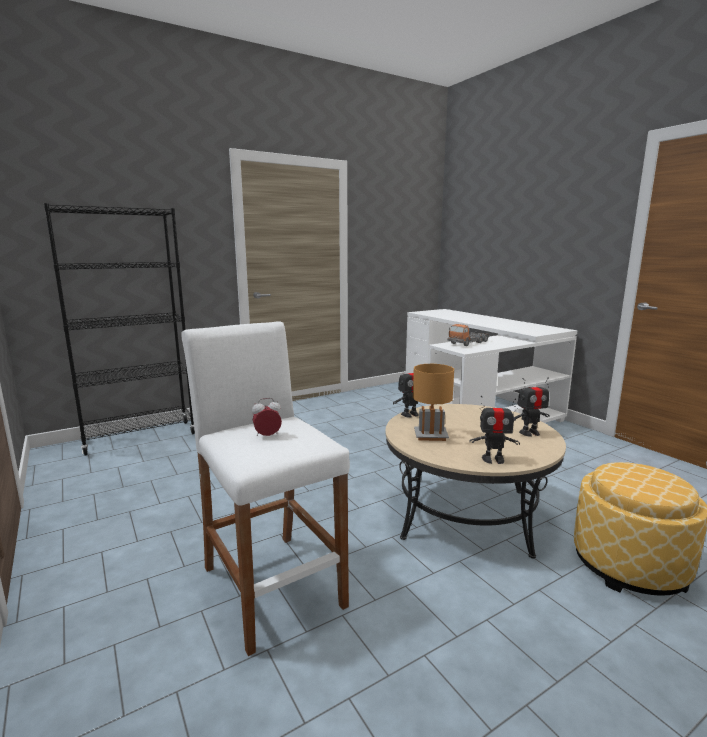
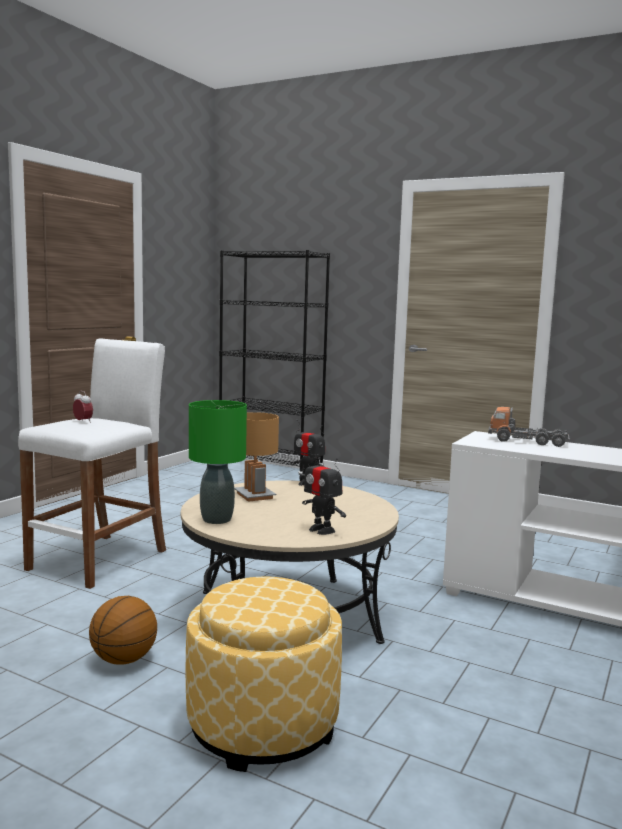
camera: 60 degrees right, 5 degrees down
(493, 459) = (217, 520): toy robot -> green table lamp
(522, 612) = (123, 660): none -> basketball

